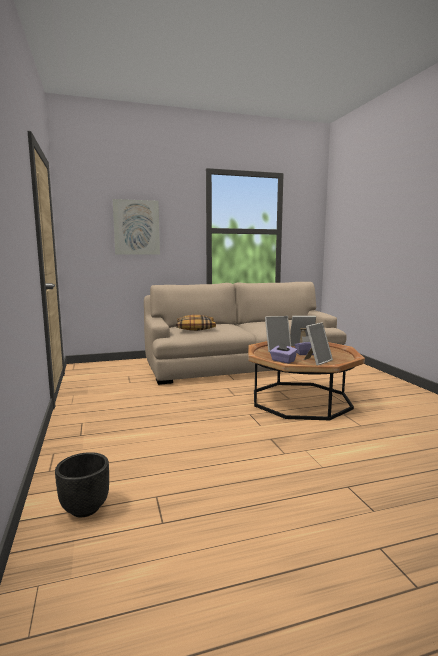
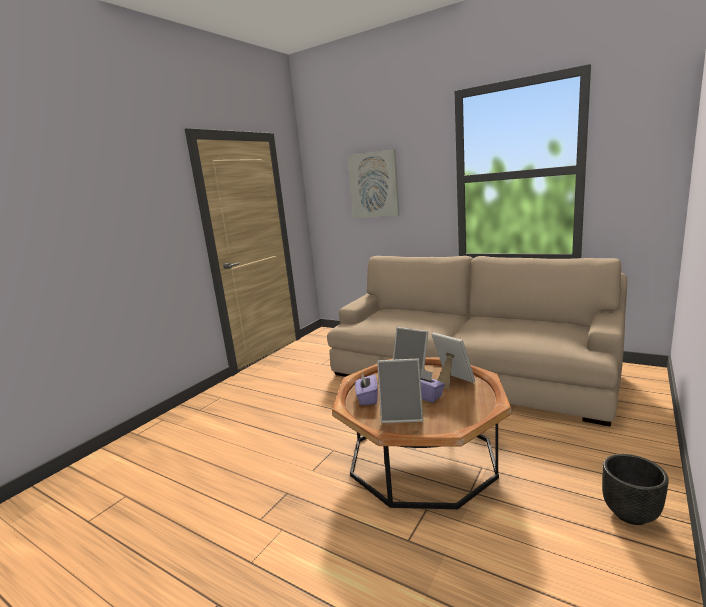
camera: 50 degrees right, 5 degrees up
(85, 508) = (93, 478): black planter -> black planter (630, 513)
(195, 328) = (392, 316): pillow -> none

